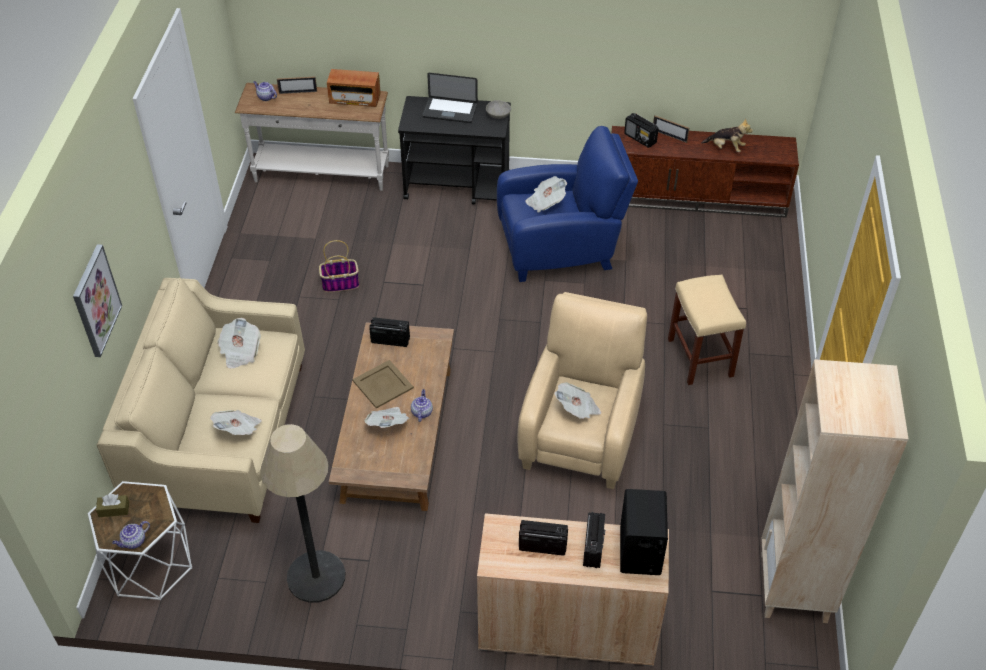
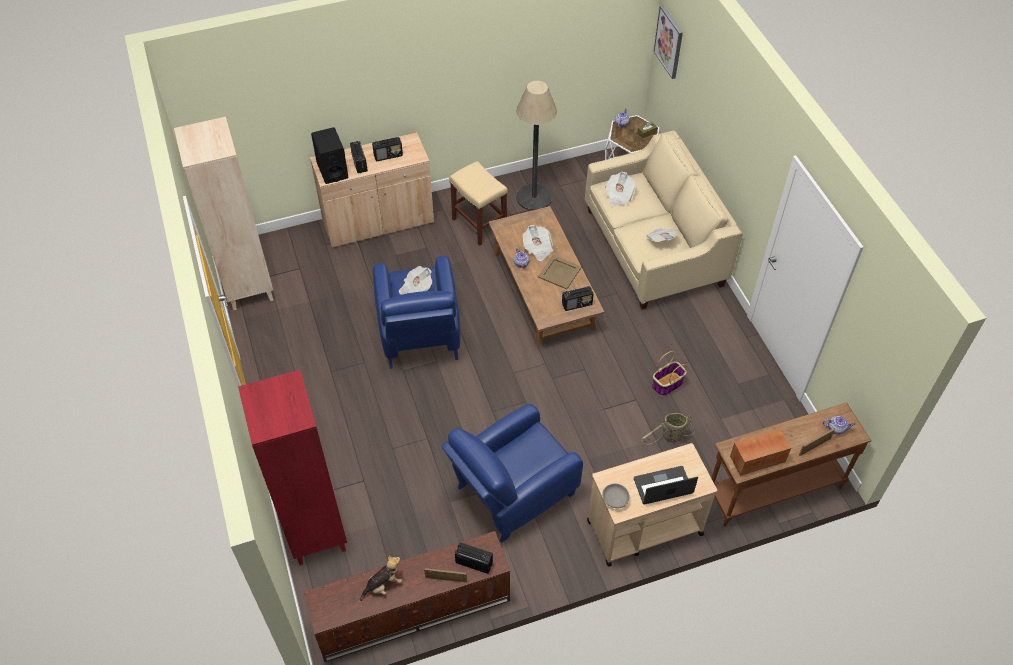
camera: 155 degrees right, 5 degrees up
(95, 300) = (714, 114): picture -> picture (669, 42)
(321, 174) = (773, 489): white console table -> brown console table
(376, 240) = (670, 436): none -> basket
(458, 186) = (643, 527): black cart -> beige cart
(545, 202) = (529, 460): newspaper -> none
(582, 433) = (419, 335): beige armchair -> blue armchair
(701, 358) = (353, 427): beige stool -> beige stool (478, 224)
(726, 148) = (383, 585): plush toy -> plush toy turned 150 degrees clockwise
(768, 278) = (315, 532): none -> red bookcase

